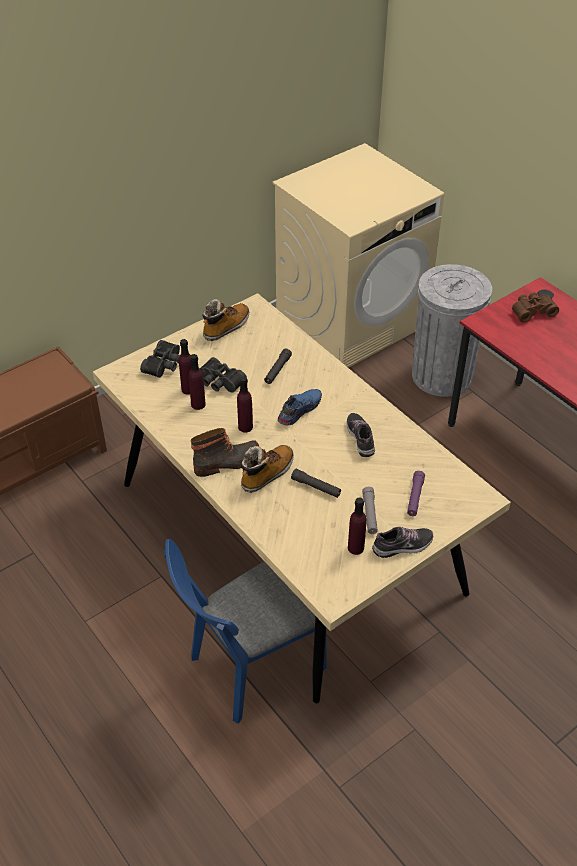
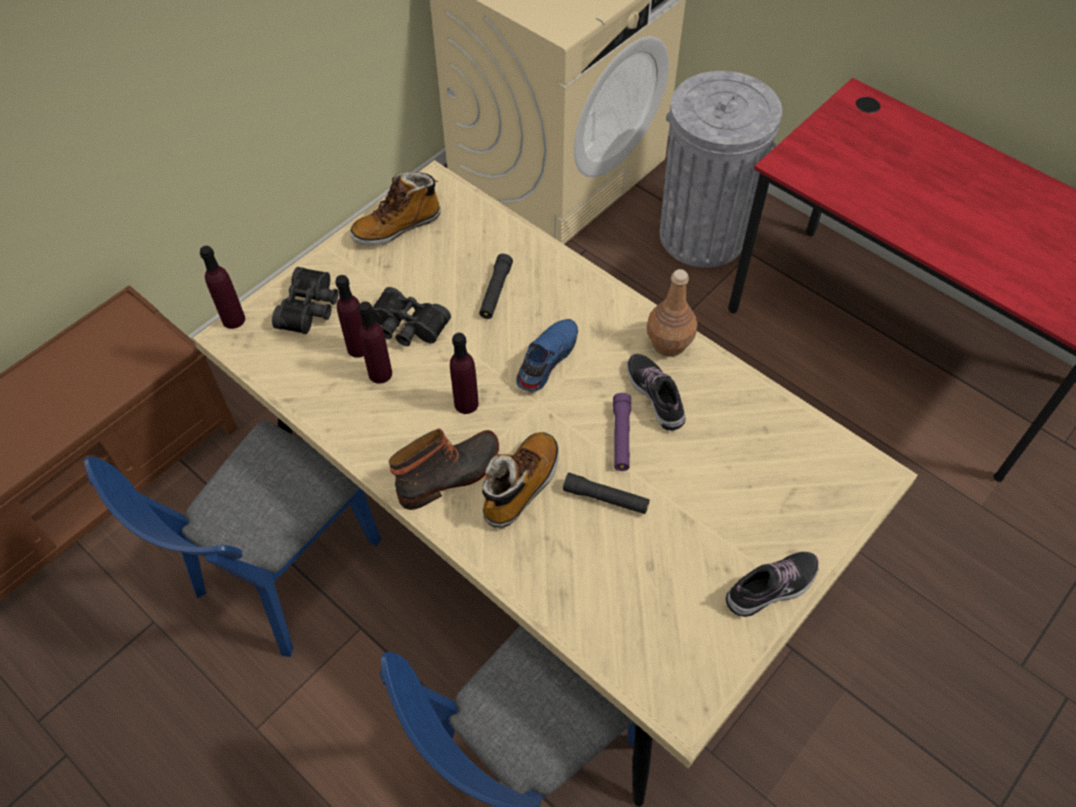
camera: 10 degrees left, 10 degrees up
(116, 540) = (279, 578): none -> blue chair
(226, 327) = (397, 227): boot -> boot turned 150 degrees counterclockwise
(355, 548) = (697, 604): purple bottle -> purple bottle (233, 319)
(370, 514) = (704, 535): grey flashlight -> none
(376, 411) = (668, 343): none -> brown bottle
(415, 497) = (768, 491): purple flashlight -> purple flashlight (621, 436)
(532, 311) = (856, 135): brown binoculars -> none

